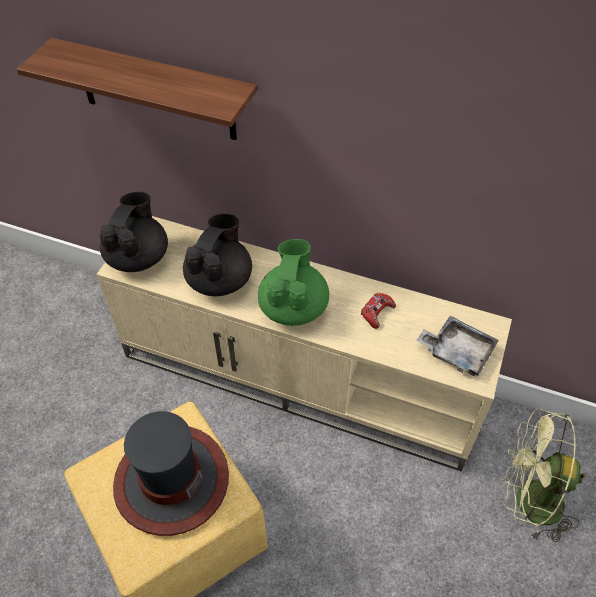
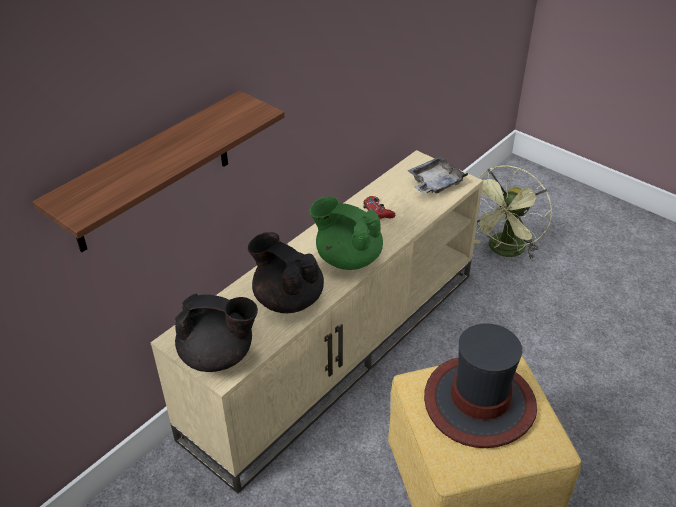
camera: 70 degrees left, 10 degrees down
(138, 257) = (218, 355): black teapot -> black teapot turned 150 degrees clockwise

